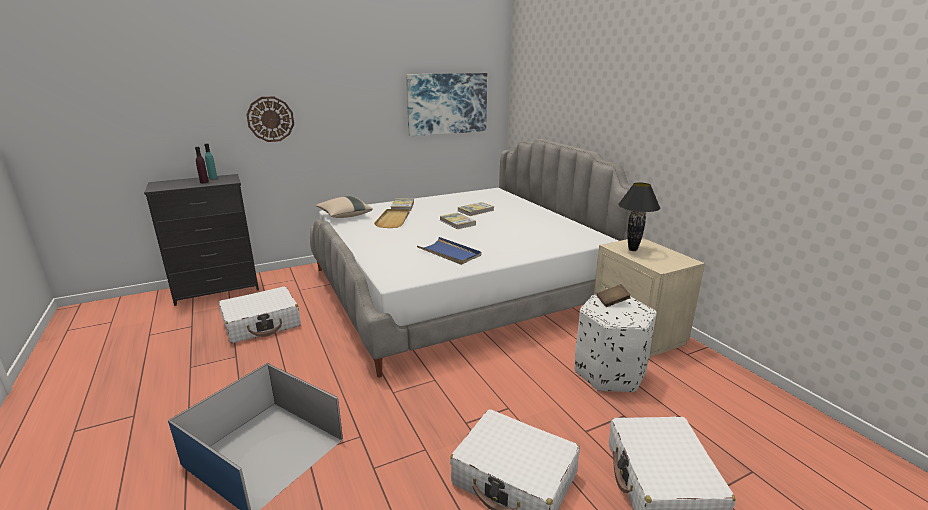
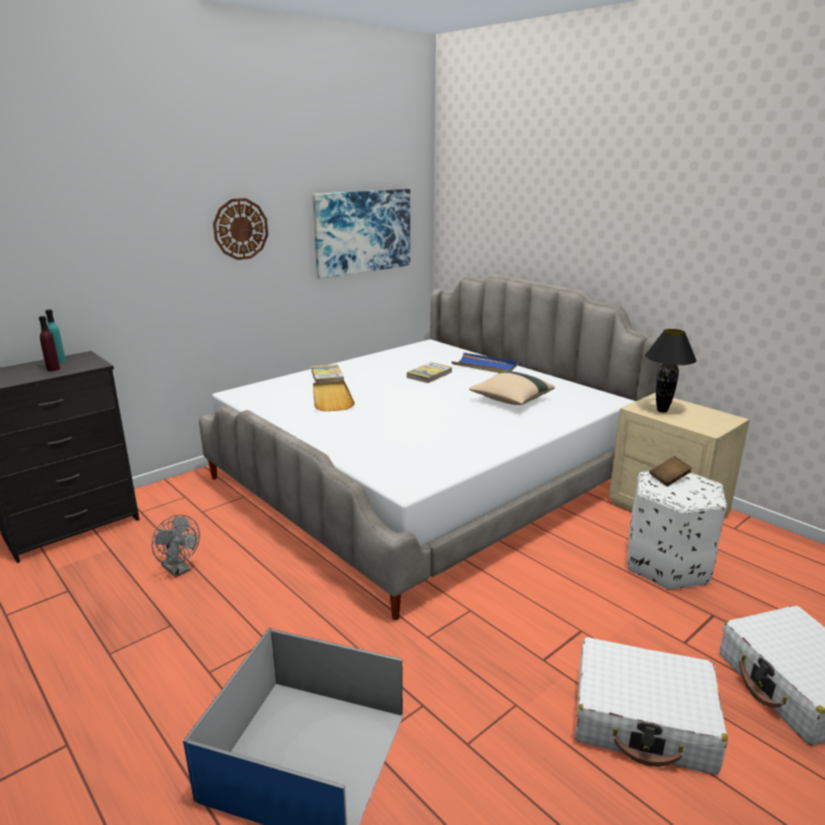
camera: 15 degrees left, 0 degrees up
(262, 324) = (179, 570): white suitcase -> grey fan
(270, 119) = (135, 266): wall clock -> wall clock (240, 229)
(344, 216) = (257, 398): beige pillow -> beige pillow (511, 400)
(449, 253) = (446, 438): blue tray -> blue tray (485, 366)
(457, 222) = (420, 394): book -> none

